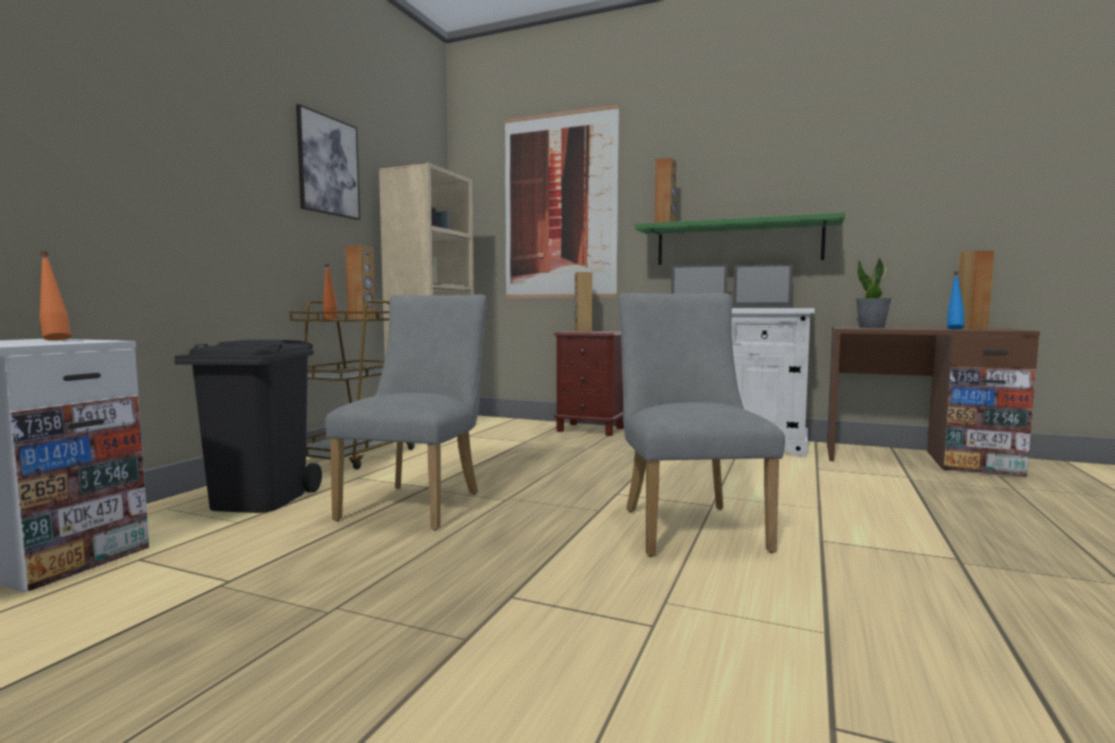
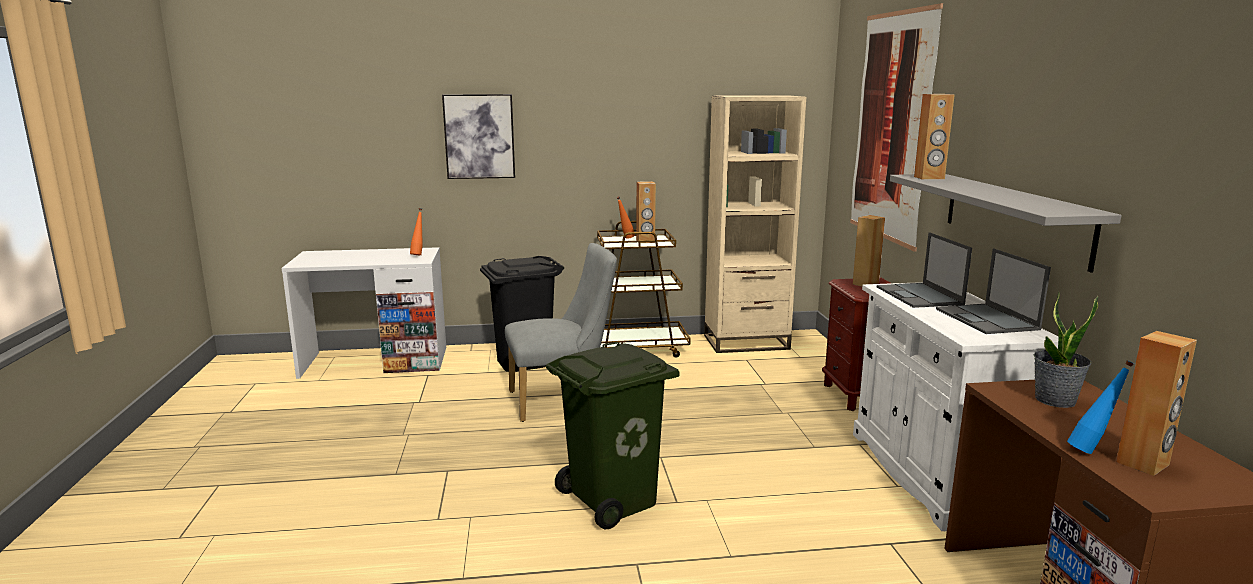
camera: 60 degrees right, 10 degrees up
(328, 166) = (652, 106): picture -> picture (479, 136)
(688, 525) = (614, 500): grey chair -> green trash can
(737, 243) = (1014, 217): green shelf -> grey shelf

